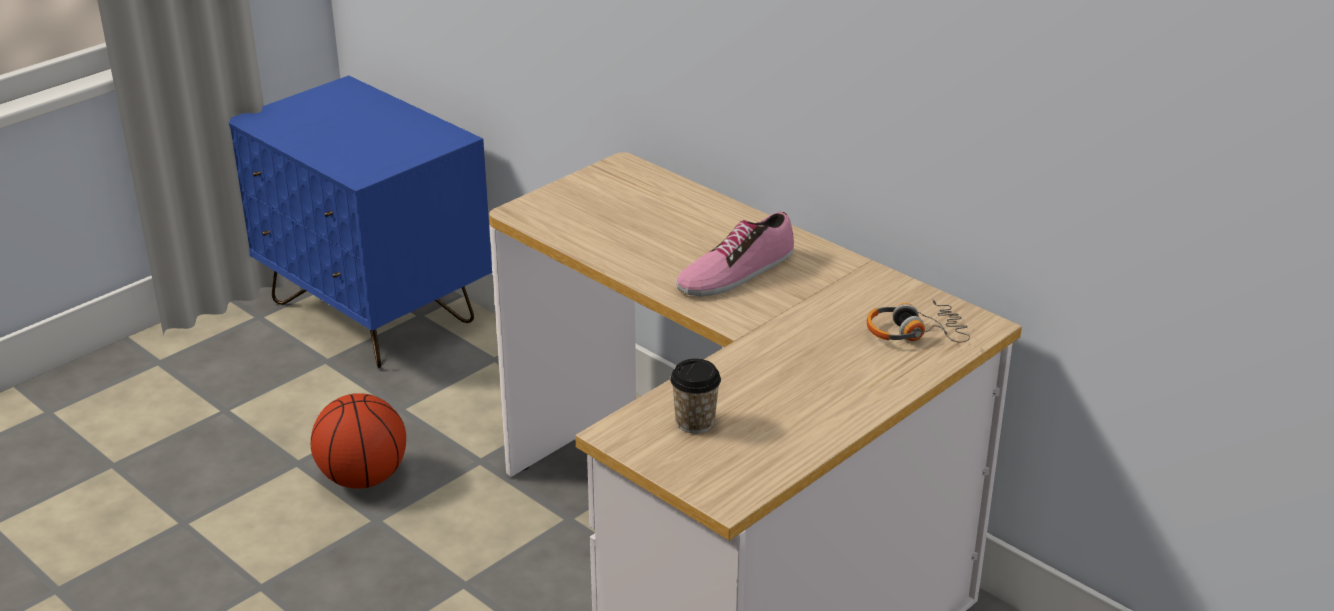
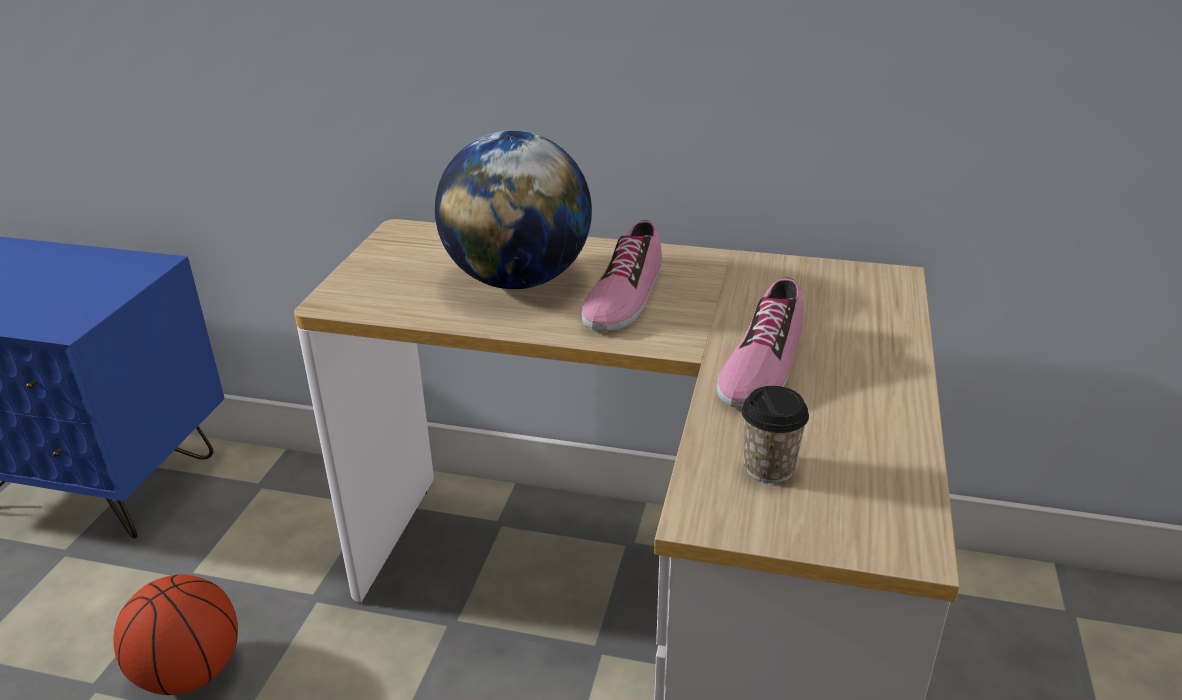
camera: 30 degrees left, 0 degrees up
(669, 234) = (517, 280): none -> globe
(777, 356) = (761, 364): none -> shoe
(914, 333) = (851, 301): headphones -> none

